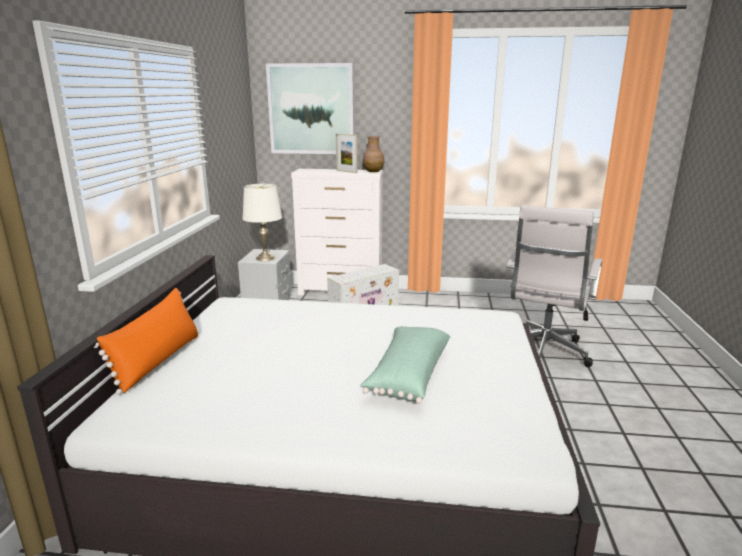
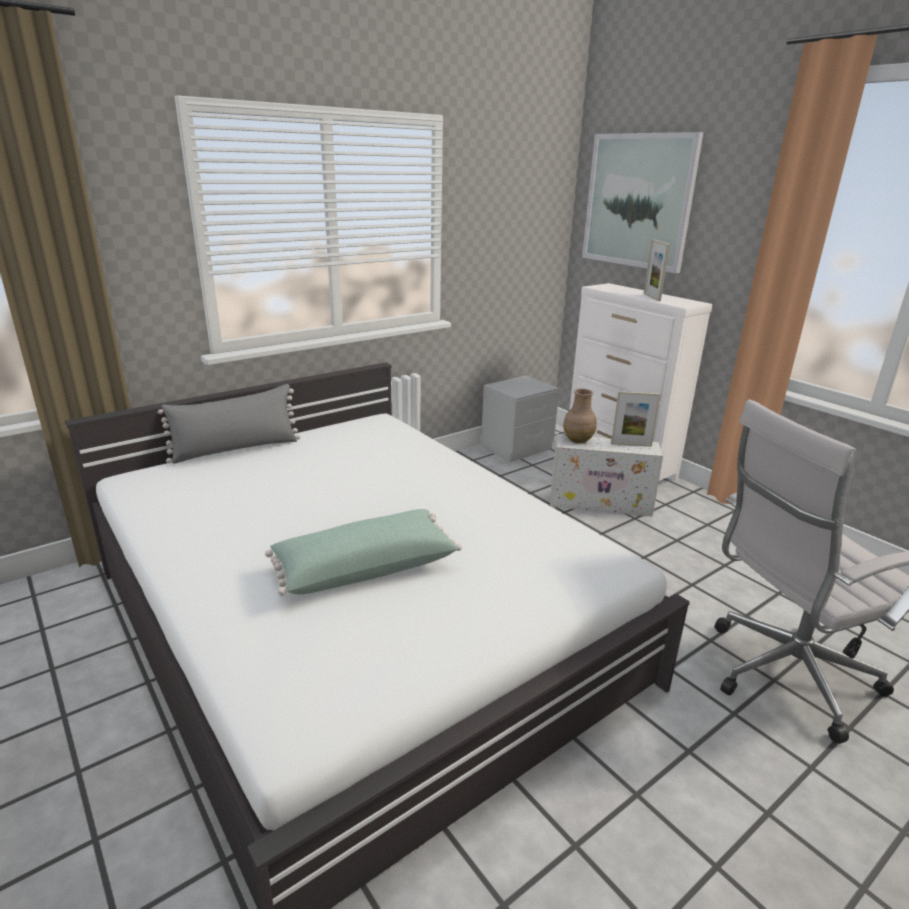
camera: 45 degrees right, 5 degrees up
(158, 361) = (236, 449): orange pillow -> grey pillow
(265, 258) = (517, 388): white table lamp -> none
(373, 171) = (689, 303): brown vase -> brown vase (577, 439)
(375, 269) = (631, 444): none -> picture frame

